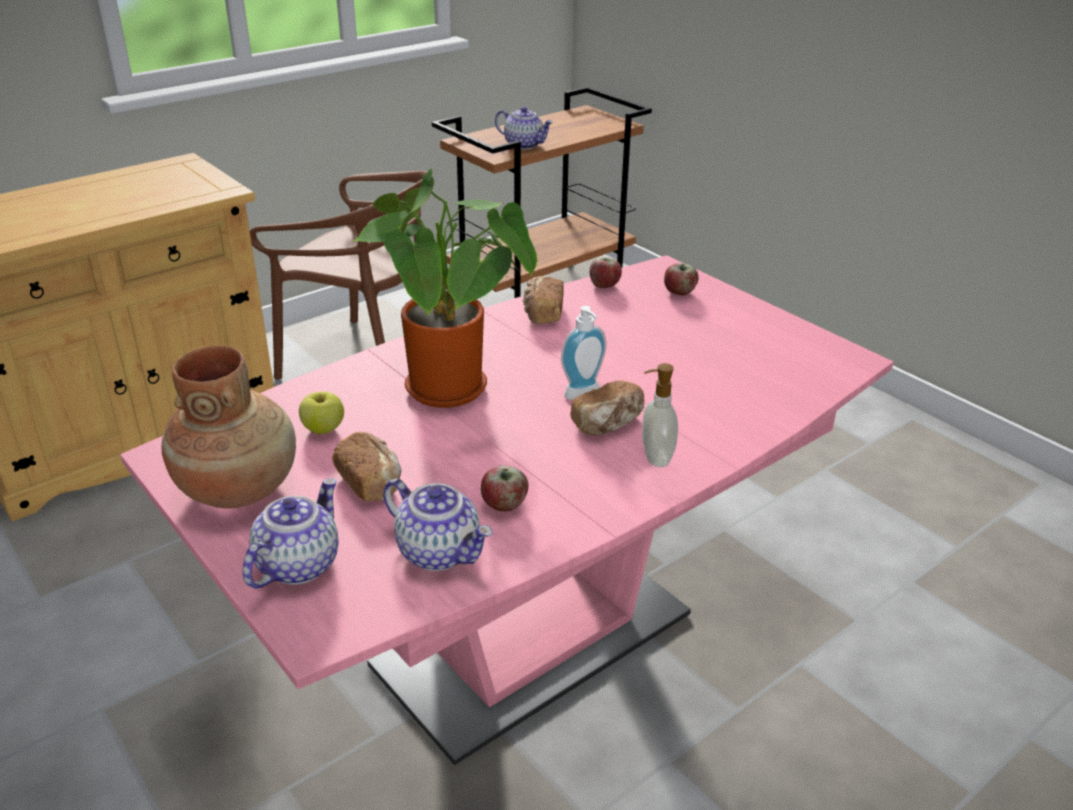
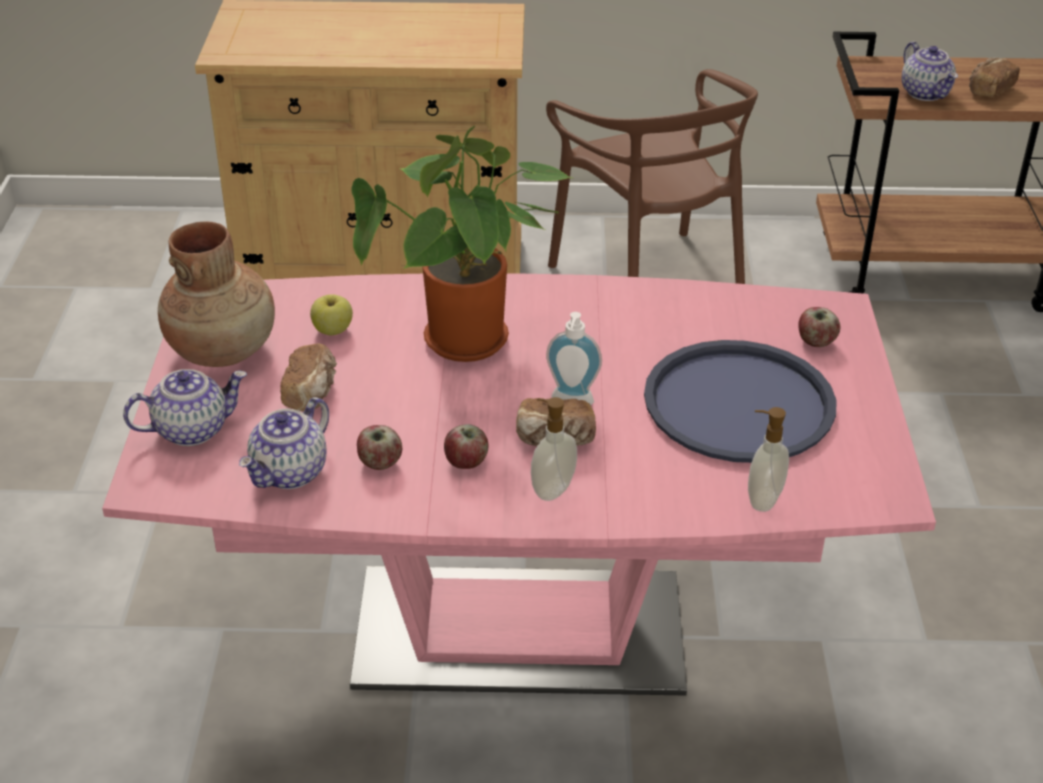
camera: 40 degrees right, 5 degrees up
(440, 552) = (290, 473): teapot -> teapot turned 45 degrees clockwise
(542, 313) = (646, 305): bread -> bread (989, 90)
(604, 285) = (749, 301): apple -> apple (466, 462)
(689, 346) = (739, 403): none -> blue tray
(789, 396) = (762, 499): none -> soap dispenser

